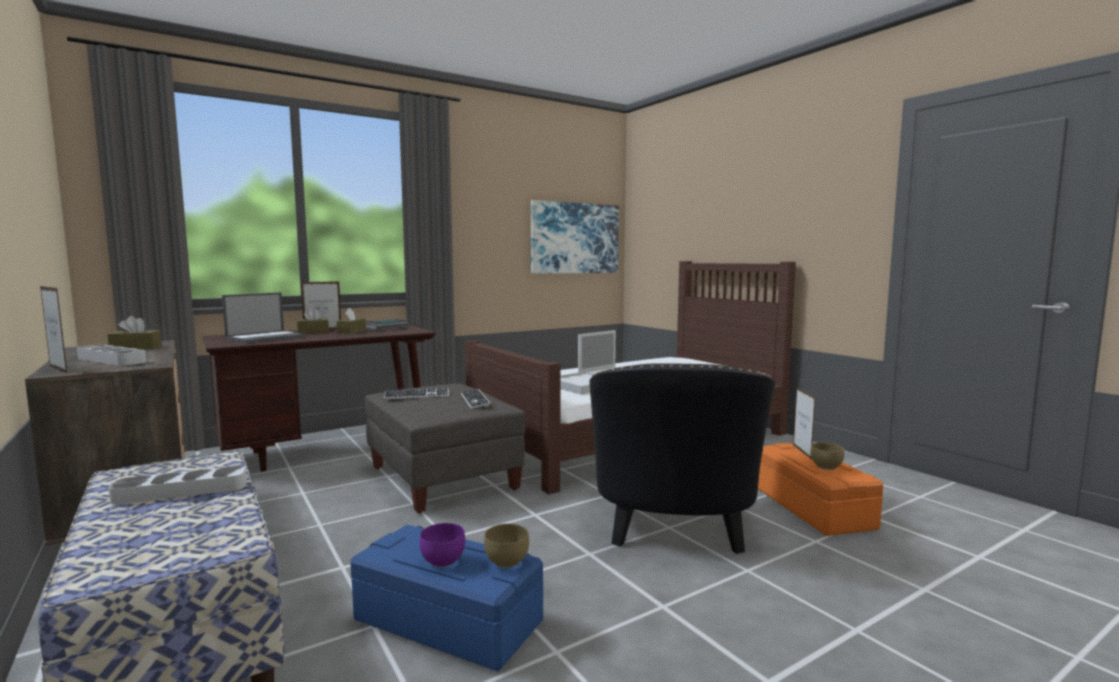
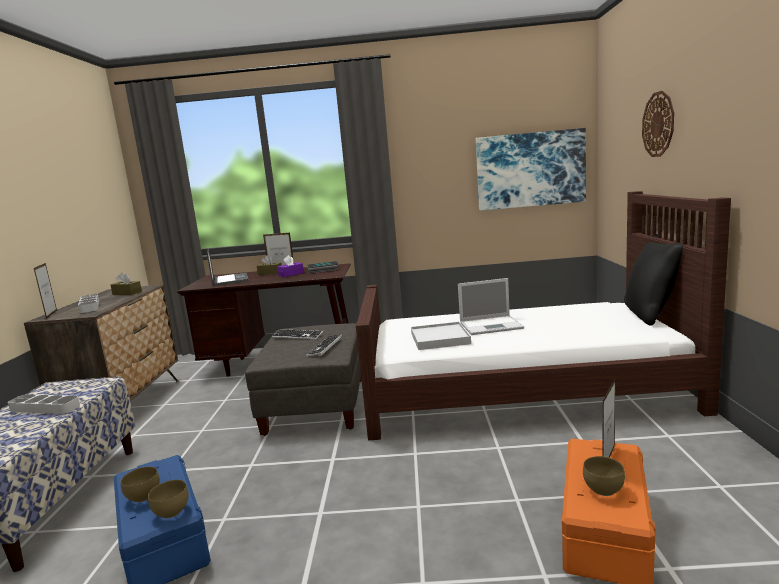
camera: 35 degrees right, 5 degrees up
(266, 338) = (230, 280): laptop -> laptop turned 90 degrees counterclockwise
(351, 332) = (291, 274): brown tissue box -> purple tissue box
(441, 561) = (142, 496): purple bowl -> brown bowl
(673, 525) = (425, 505): black armchair -> none
(710, 206) = (658, 124): none -> wall clock
(716, 362) = (650, 314): none -> black pillow

